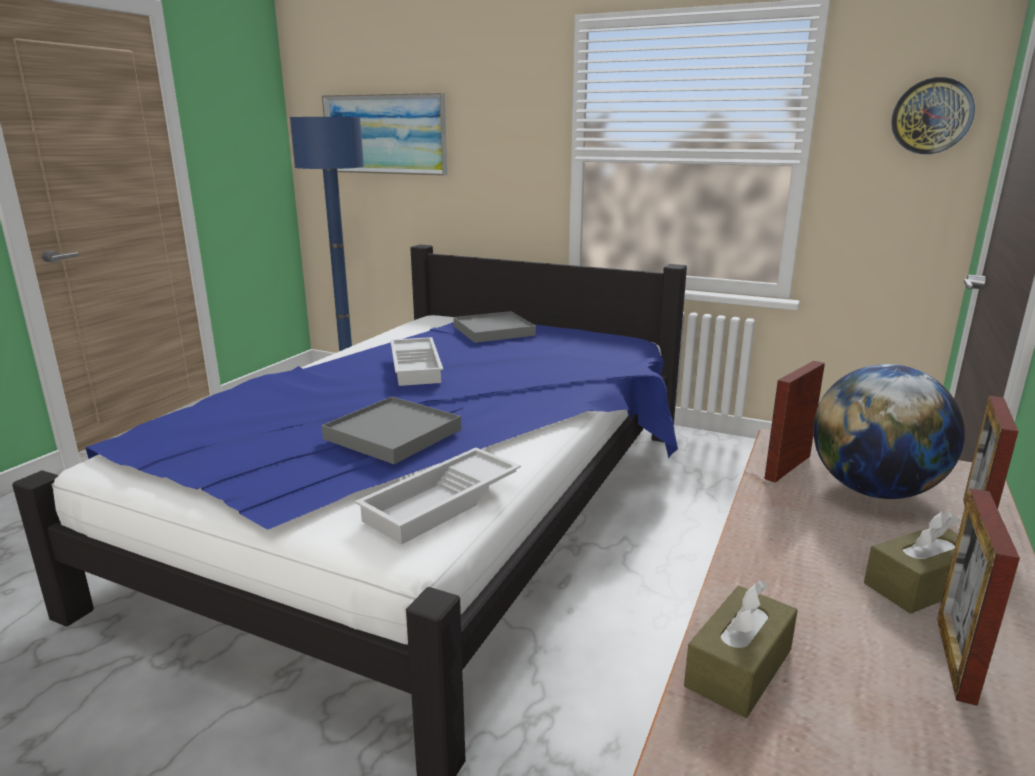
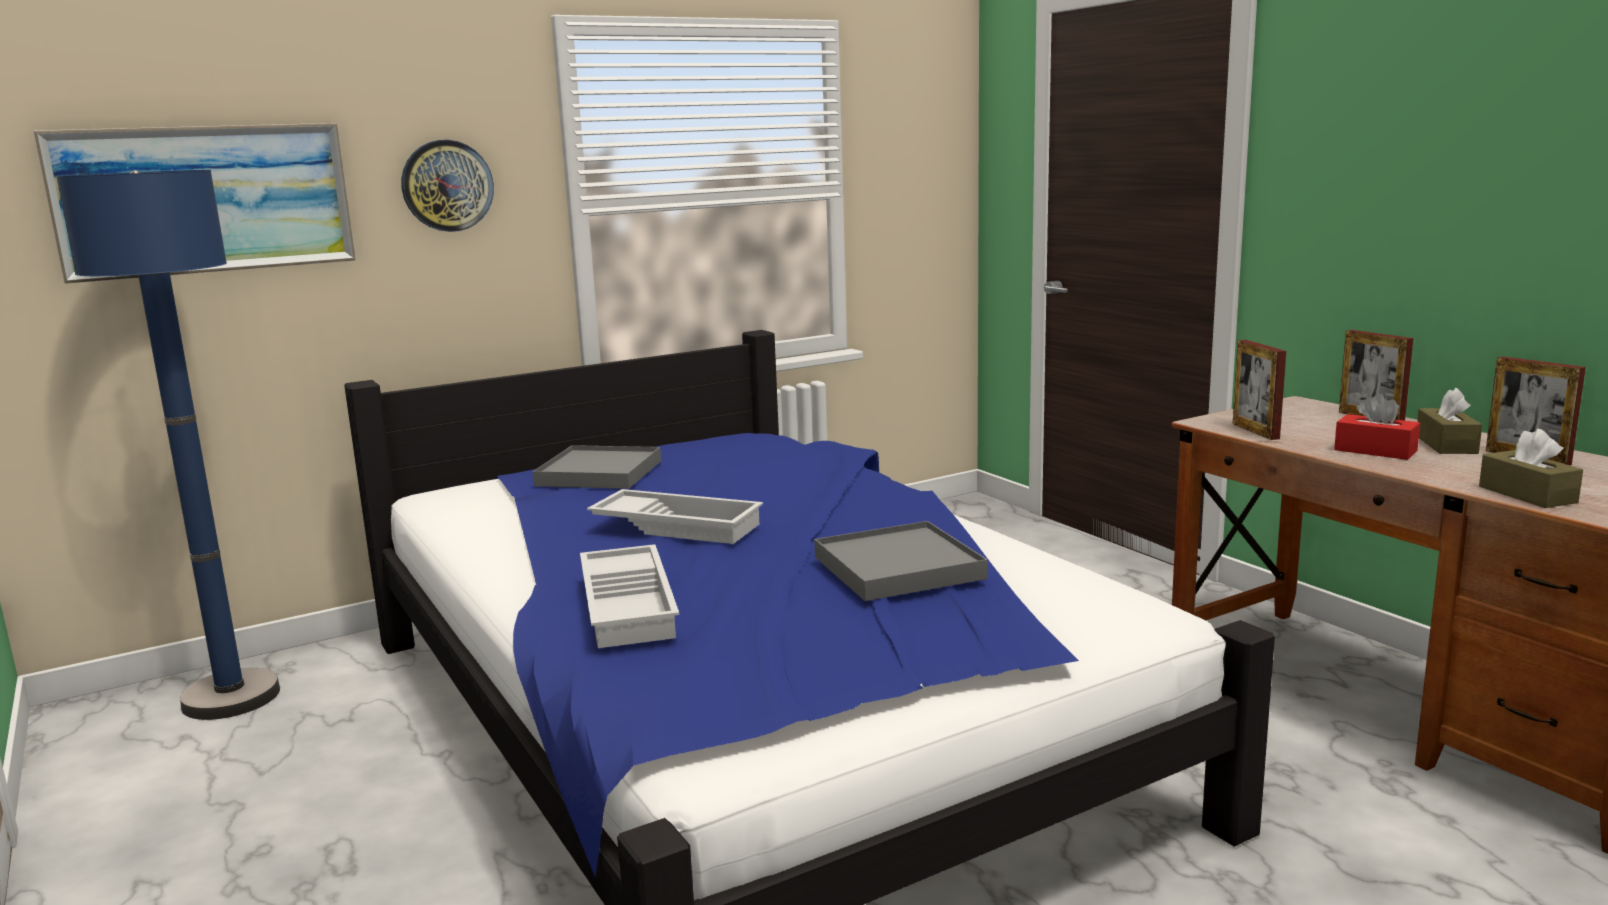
camera: 55 degrees left, 5 degrees down
(443, 503) = (1078, 585): white tray -> white tray (631, 606)
(809, 540) = (1375, 450): none -> red tissue box
(873, 490) = (1311, 424): globe -> none
(931, 116) = (933, 141): wall clock -> wall clock (447, 186)

